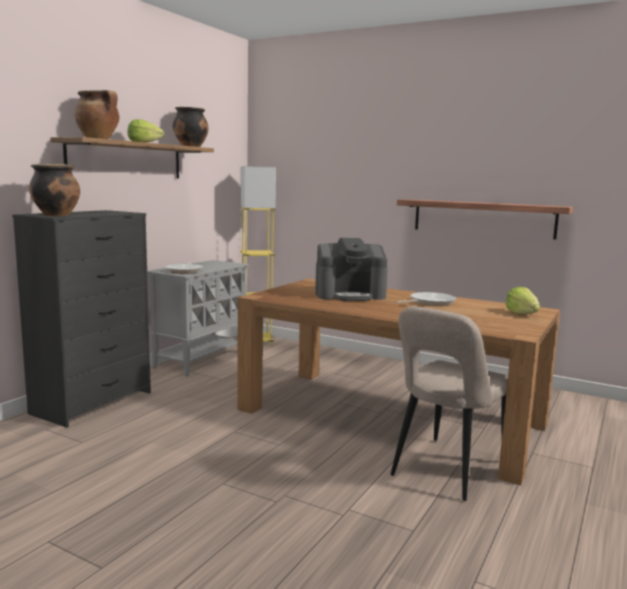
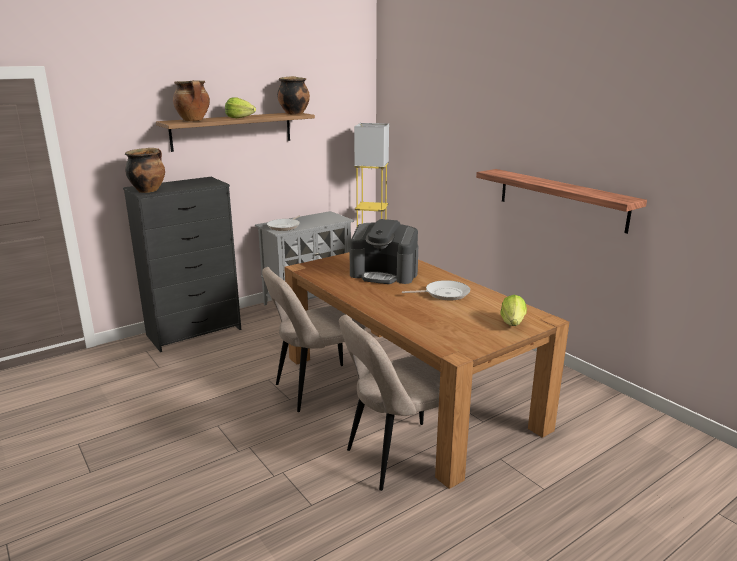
camera: 25 degrees right, 10 degrees up
(298, 430) = (317, 389): none -> beige chair

